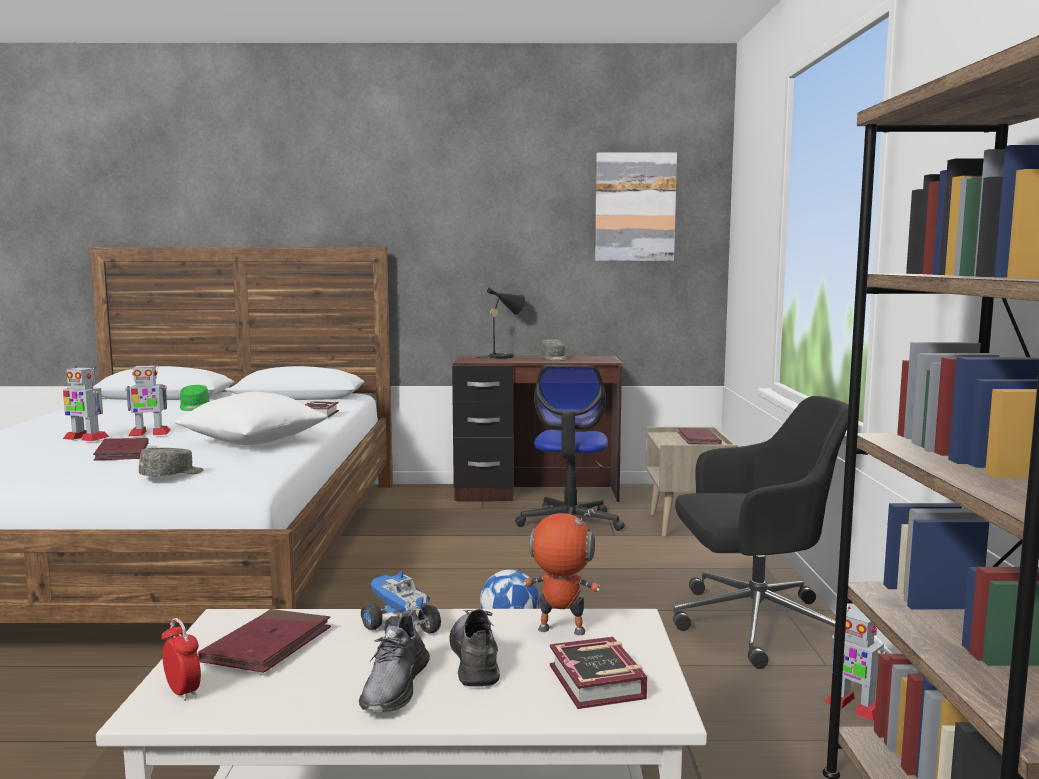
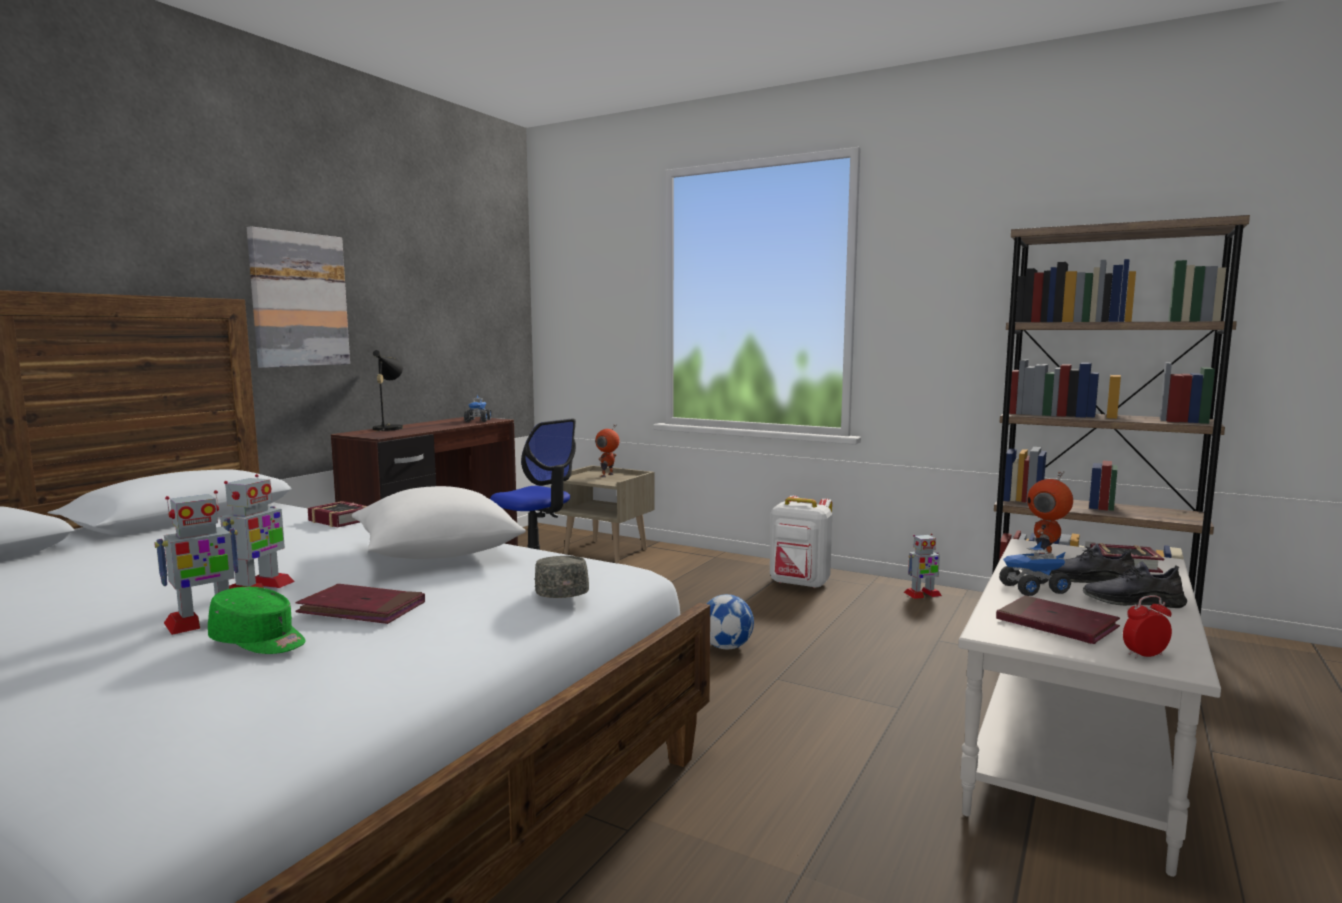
camera: 60 degrees left, 0 degrees up
(194, 407) = (99, 560): green cap -> green cap (259, 641)
(394, 686) = (1132, 602): grey shoe -> grey shoe turned 150 degrees clockwise
(554, 358) = (445, 424): grey cap -> none
(588, 360) = (478, 421): none -> toy truck
(635, 207) = (470, 269): picture -> picture (299, 300)
(698, 439) = (608, 475): red book -> toy robot
(753, 625) = (799, 584): black office chair -> white backpack

